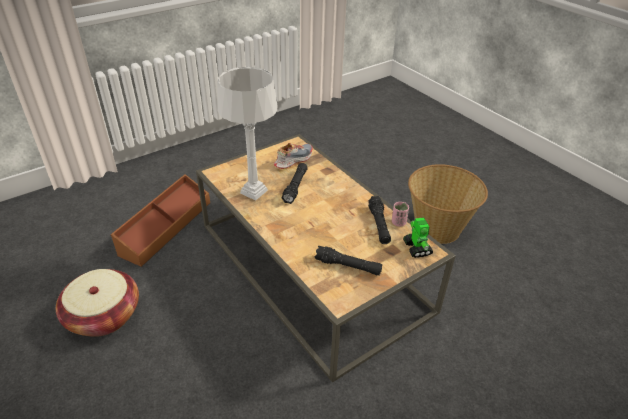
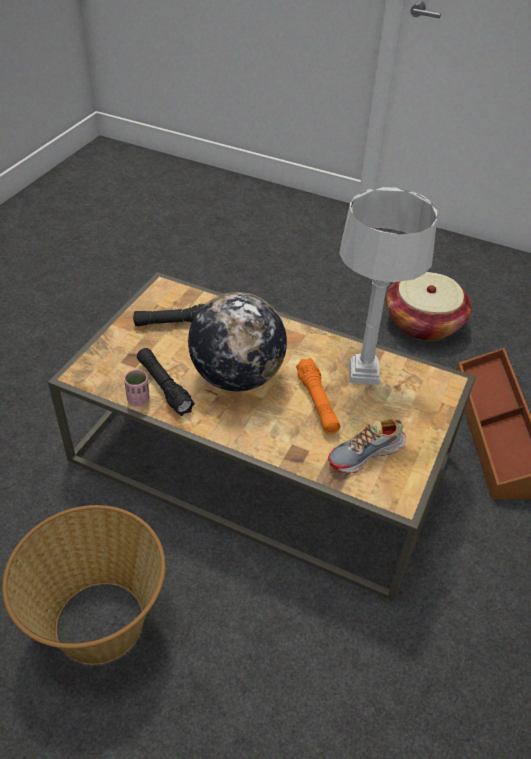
camera: 150 degrees right, 5 degrees up
(293, 160) = (366, 454): shoe -> shoe turned 45 degrees clockwise
(295, 187) = (317, 402): black flashlight -> orange flashlight
(330, 215) = (237, 377): none -> globe
(417, 248) = (101, 372): toy robot -> none

